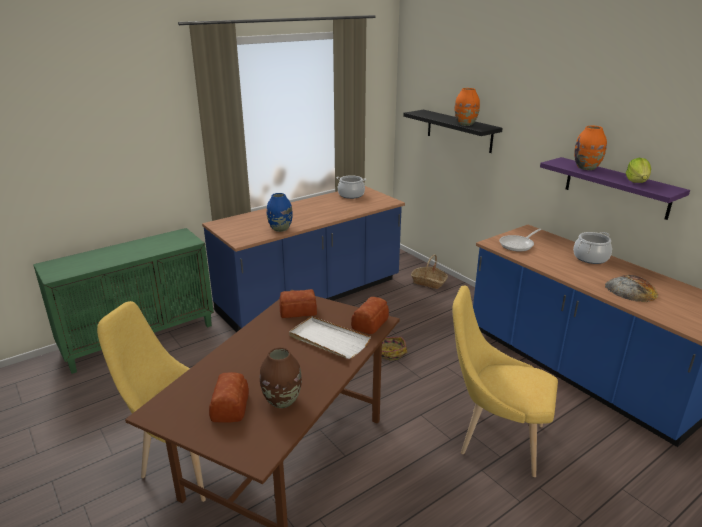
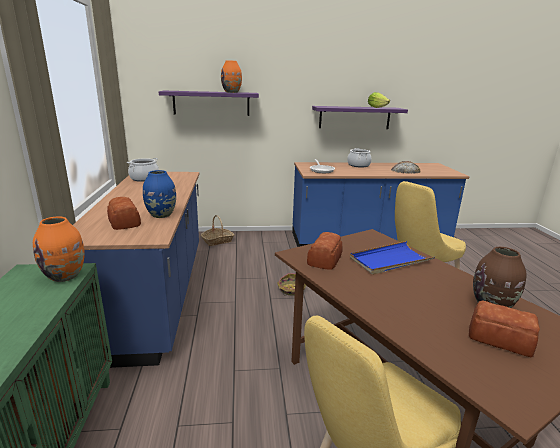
camera: 60 degrees left, 5 degrees down
(328, 340) = (390, 260): white tray -> blue tray
(371, 323) = (372, 238): bread -> bread (125, 222)
(459, 131) = (211, 103): black shelf -> purple shelf
(586, 168) = (341, 106): orange vase -> orange vase (65, 276)

